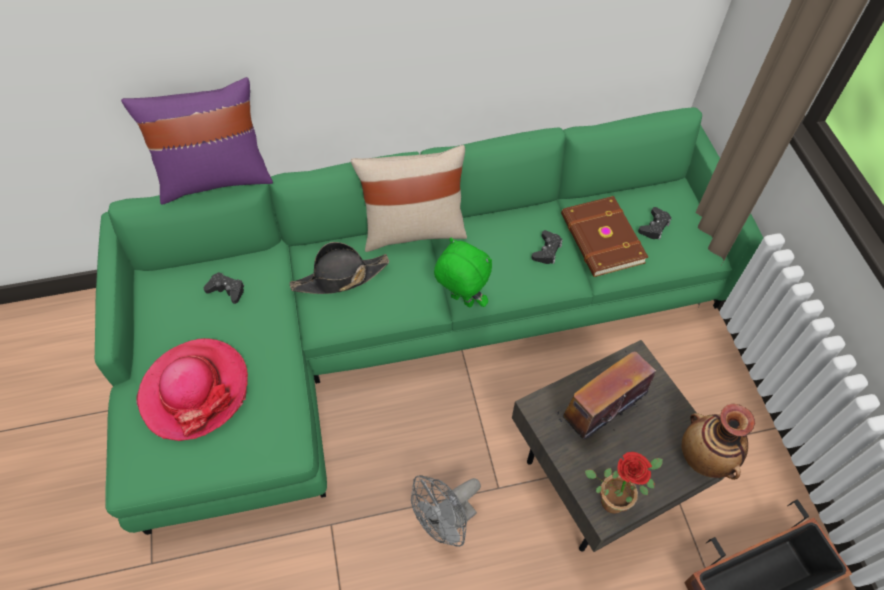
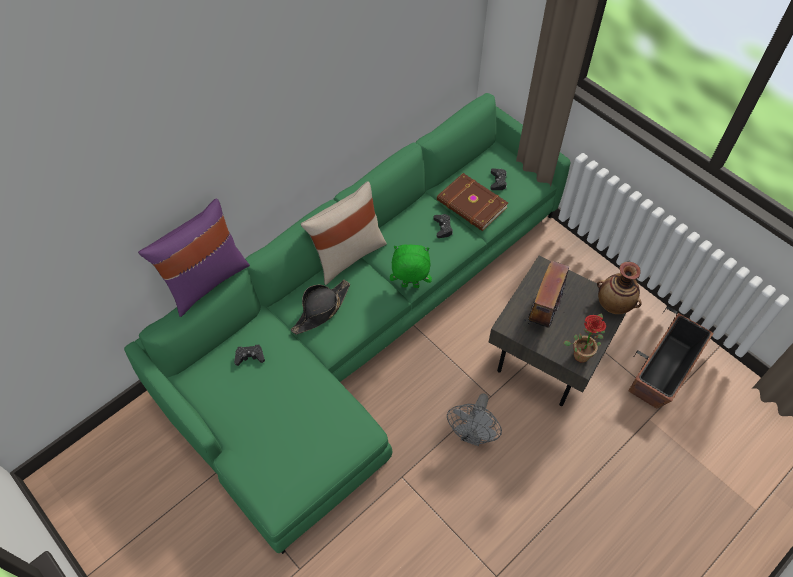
camera: 30 degrees left, 0 degrees up
(195, 390) = (279, 430): hat -> none

